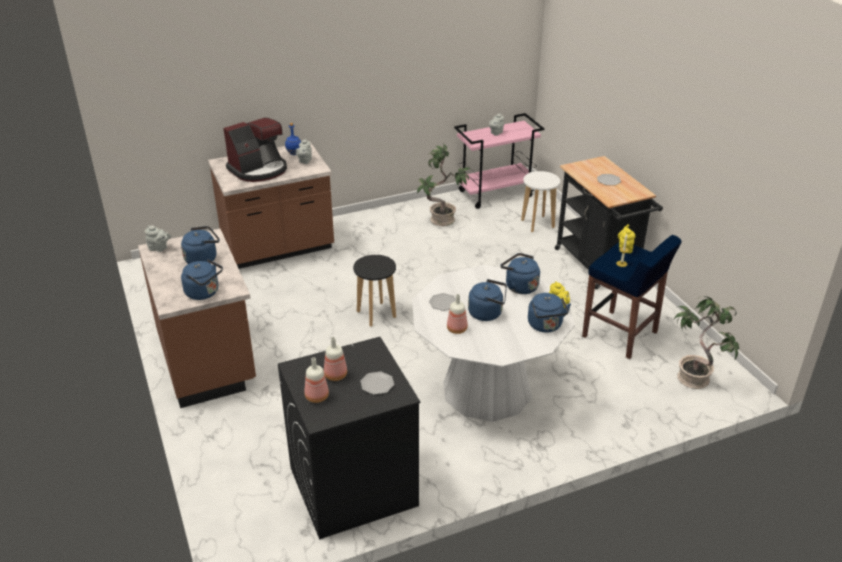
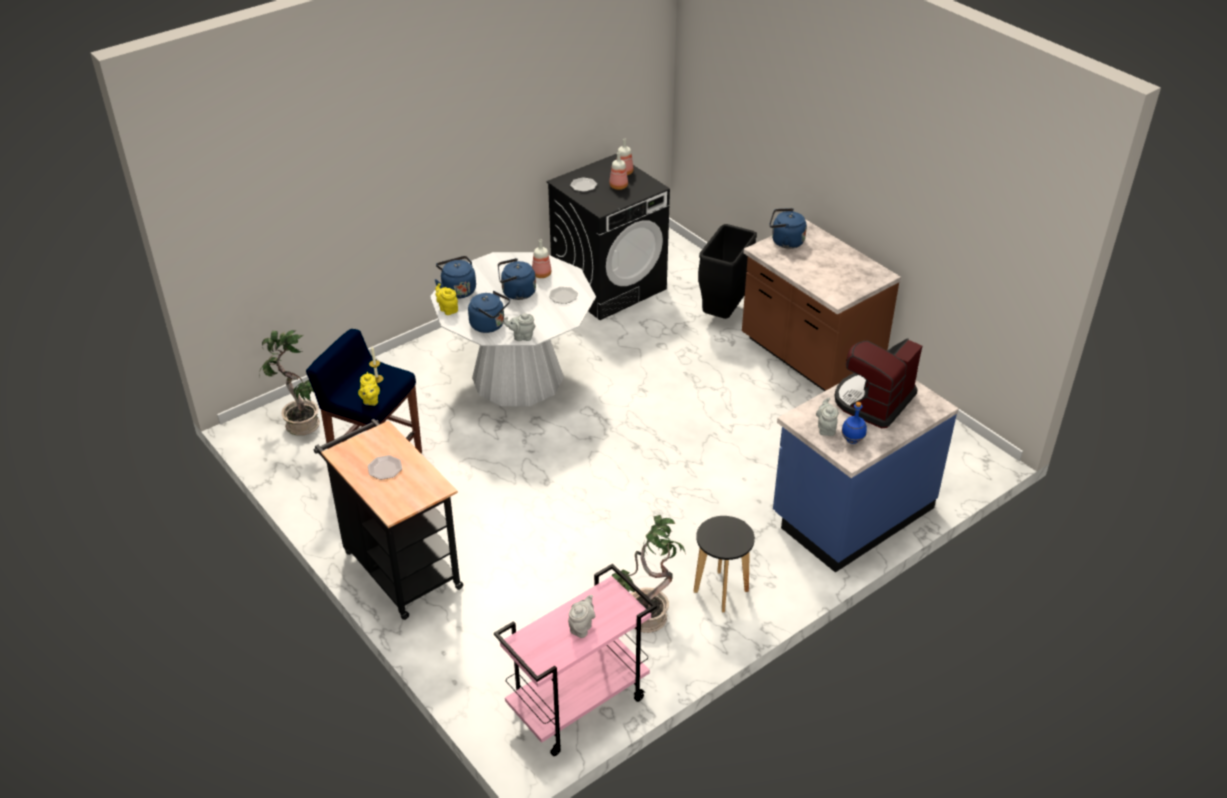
camera: 165 degrees right, 5 degrees up
(159, 248) = (875, 276): grey teapot -> grey teapot (521, 337)
(203, 258) = (820, 272): blue kettle -> none
(250, 422) = (724, 314): none -> black trash can
(278, 248) = (851, 512): brown counter -> blue counter
(376, 314) = (667, 438): black stool -> black stool (721, 591)
(537, 224) = (494, 639): white stool -> none

